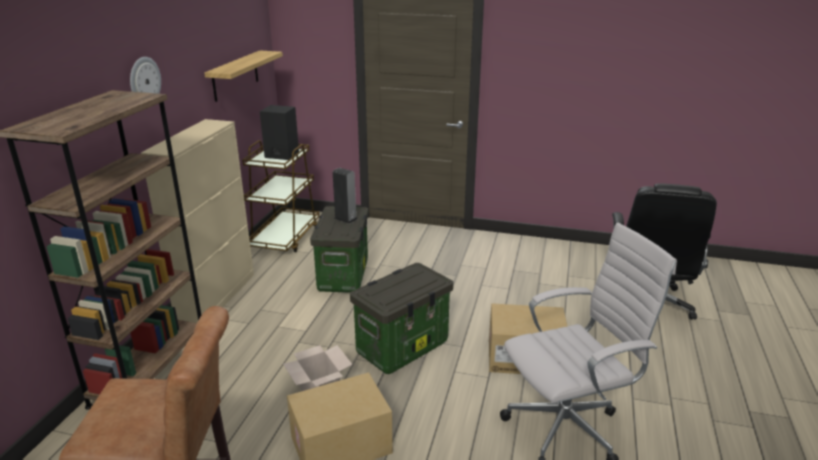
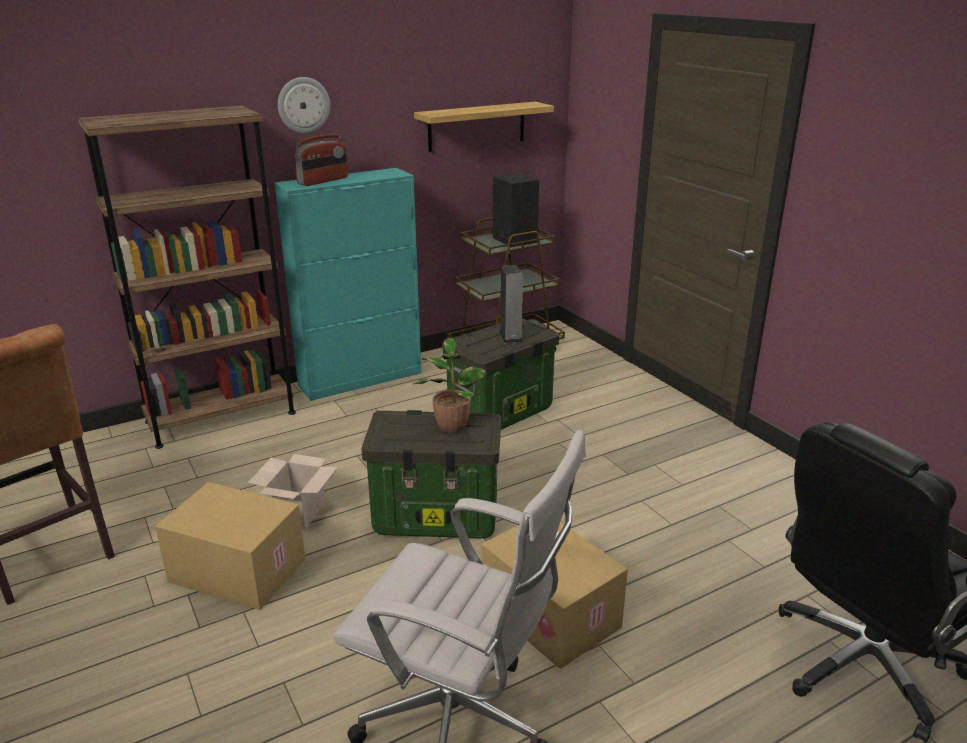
camera: 45 degrees right, 0 degrees up
(180, 141) = (323, 181): none -> radio
(217, 296) = (361, 379): beige cabinet -> turquoise cabinet
(407, 278) = (451, 424): none -> potted plant

